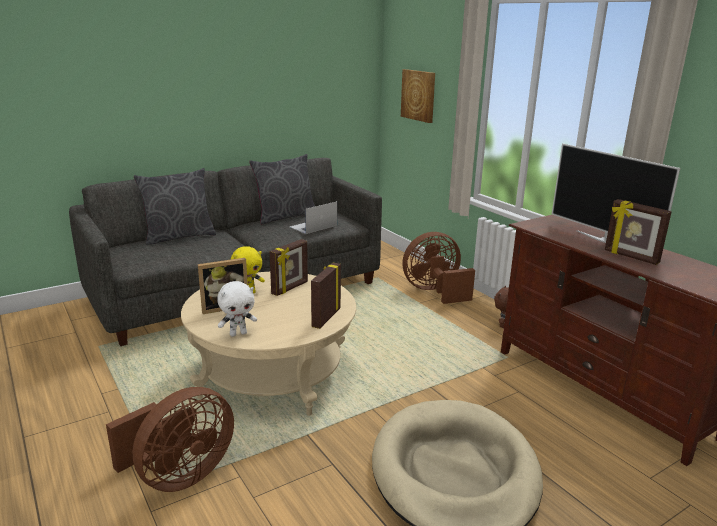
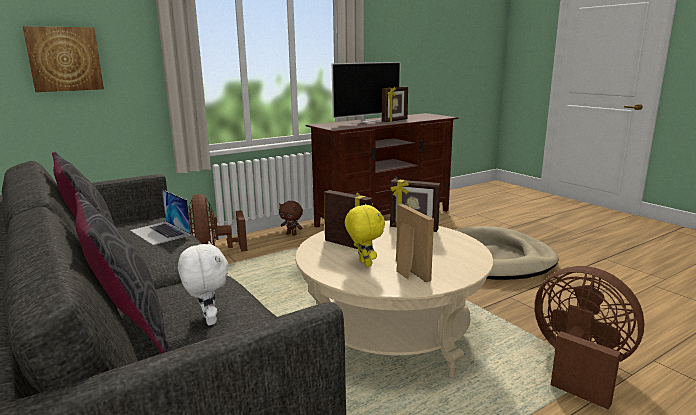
camera: 90 degrees left, 5 degrees down
(238, 333) = (466, 259): white plush toy -> white plush toy (207, 320)

